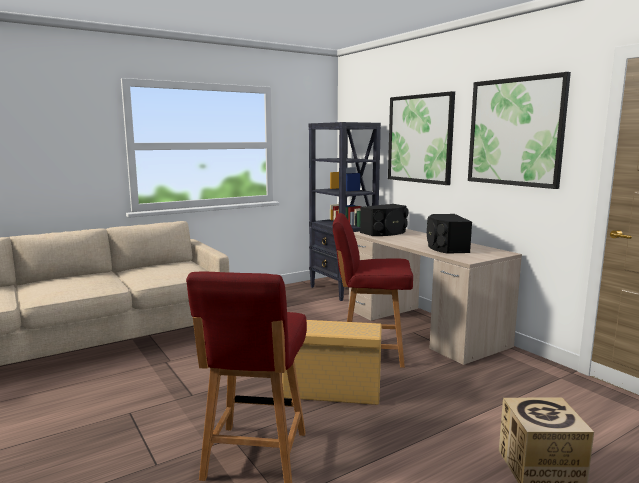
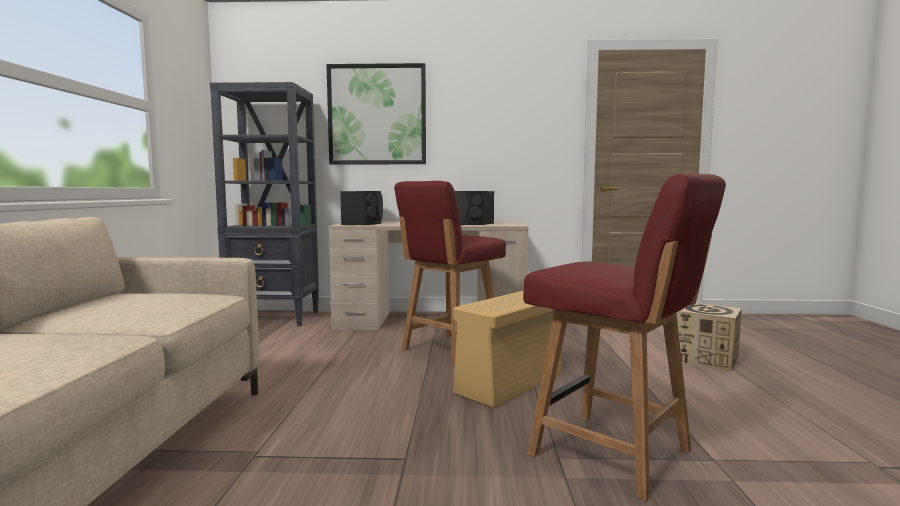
camera: 55 degrees left, 5 degrees down
(515, 132) = (502, 107): picture -> none

